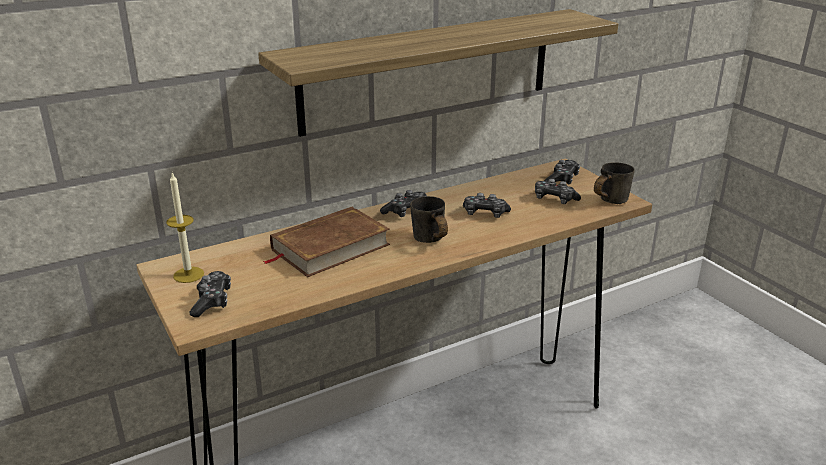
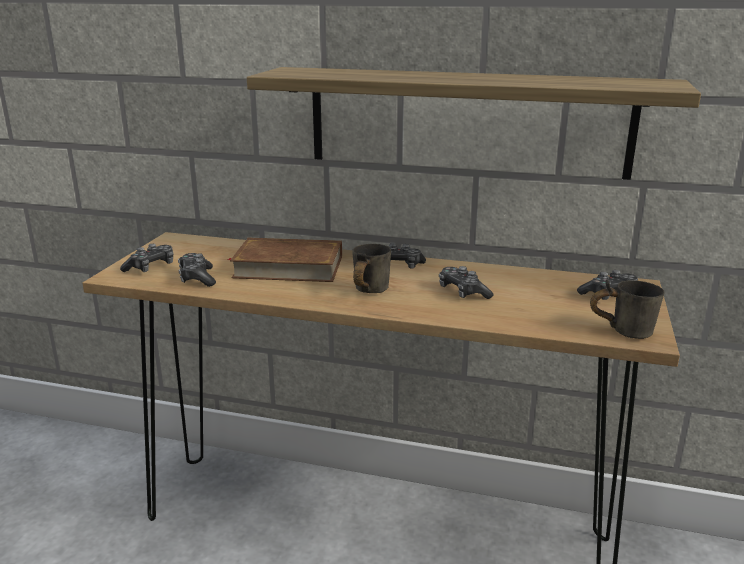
camera: 45 degrees right, 5 degrees down
(188, 275) = (174, 248): candle -> none
(554, 199) = (561, 307): game controller -> game controller (197, 278)

